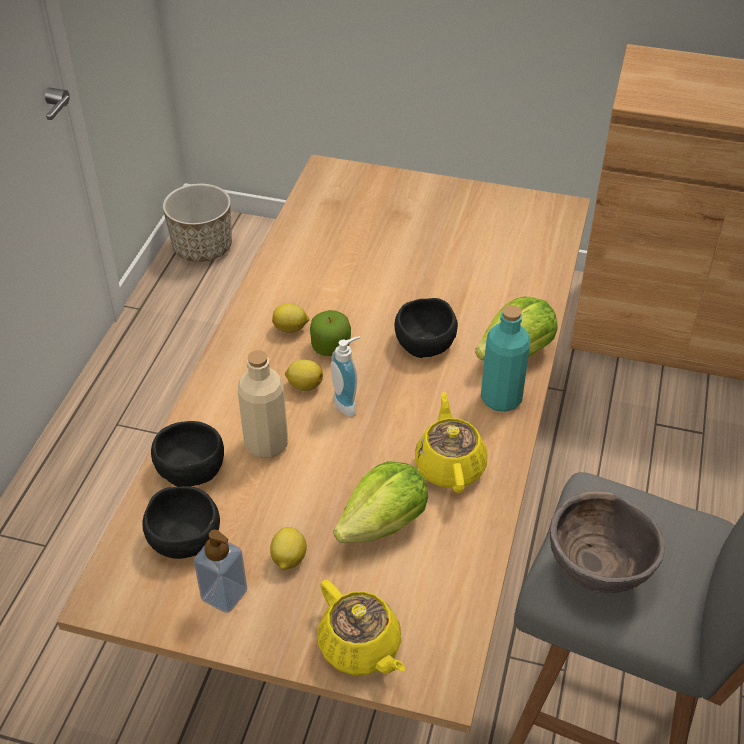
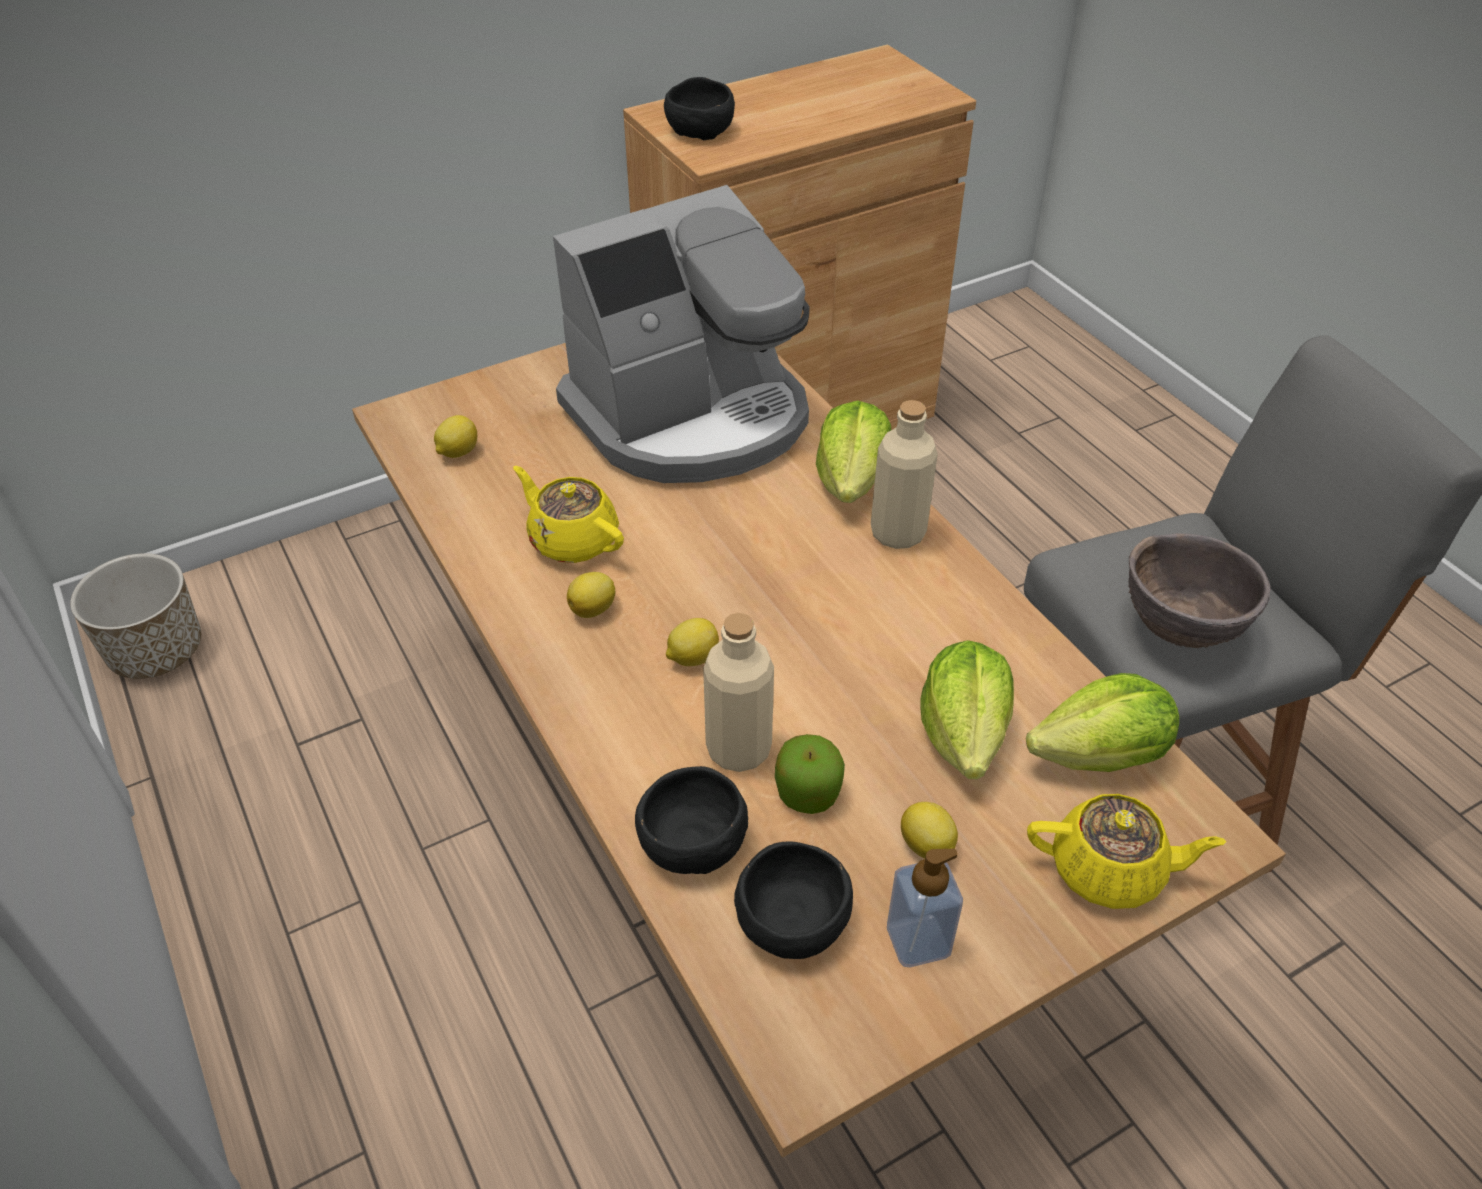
camera: 45 degrees left, 0 degrees up
(330, 207) = (457, 452): none -> lemon
(330, 346) = (664, 598): apple -> apple (808, 792)
(348, 403) = (763, 642): soap dispenser -> none
(424, 343) = (755, 530): black bowl -> black bowl (700, 131)
(440, 594) = (1101, 757): none -> lettuce
(450, 465) = (942, 630): yellow teapot -> yellow teapot (572, 539)
(475, 261) = (691, 417): none -> coffee machine
(501, 398) = (898, 533): turquoise bottle -> beige bottle

